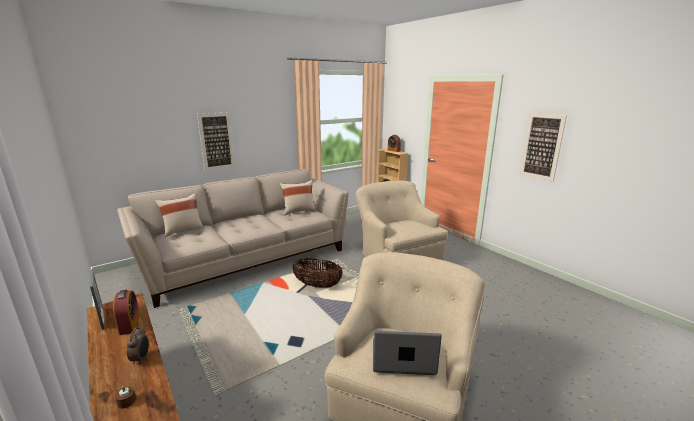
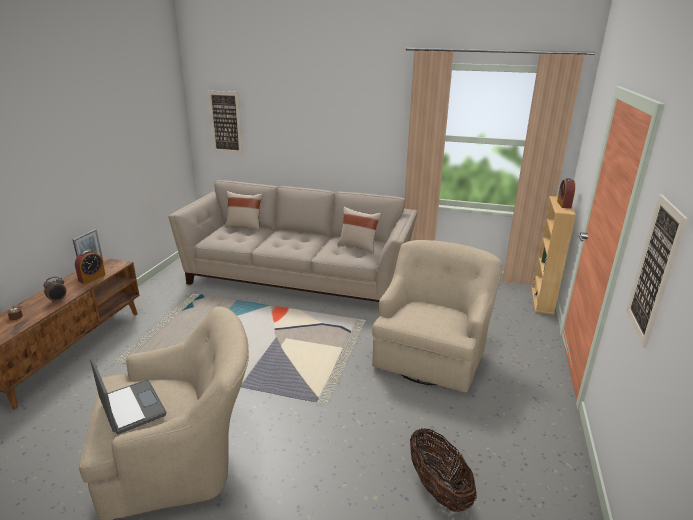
camera: 50 degrees right, 5 degrees up
(216, 141) = (314, 143): picture -> picture (225, 122)
(317, 285) = (300, 333): basket -> basket (438, 488)

